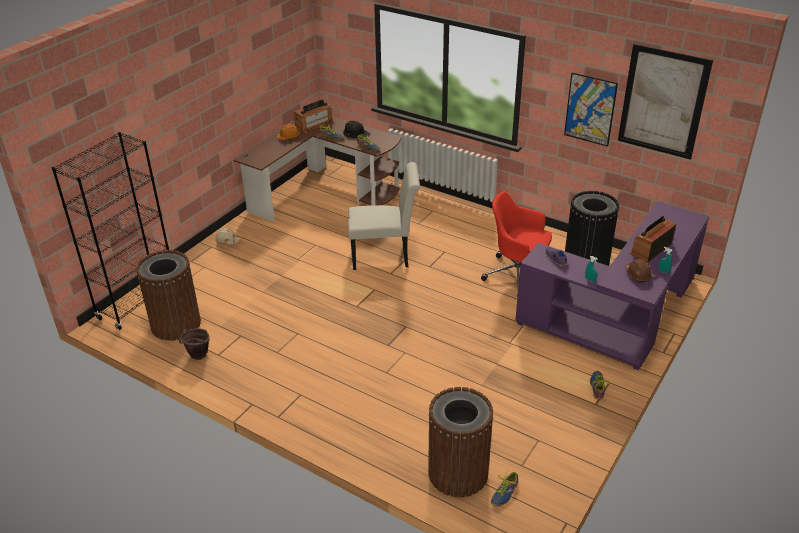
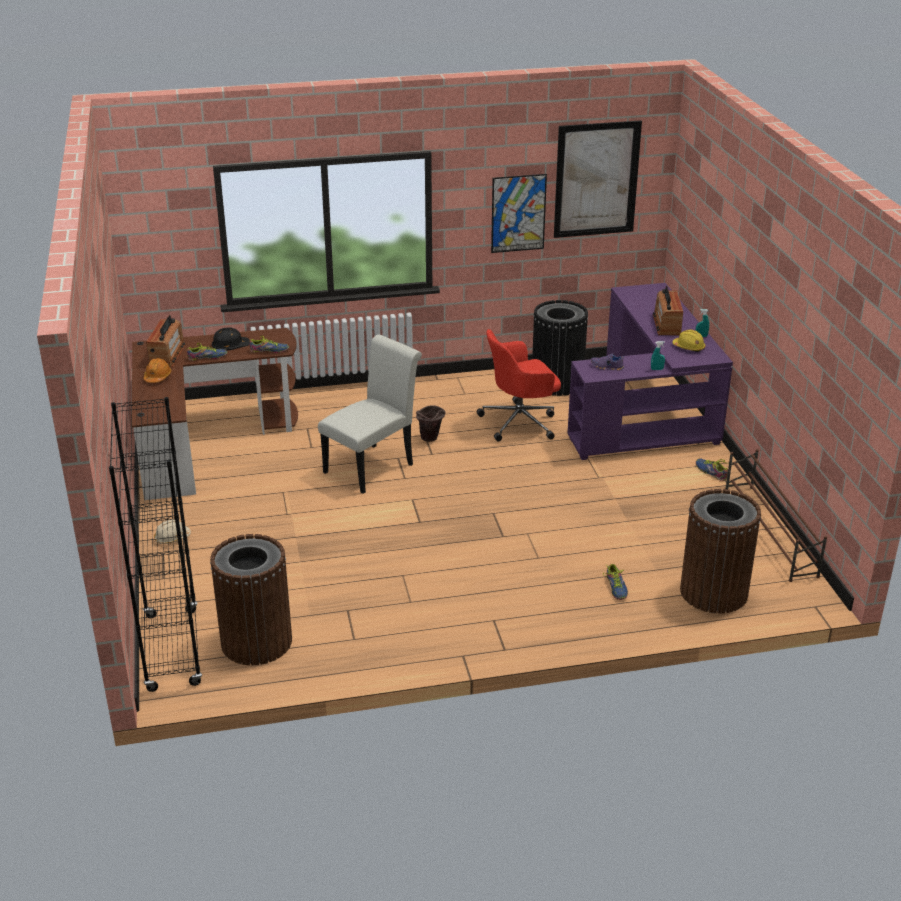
camera: 45 degrees left, 5 degrees down
(197, 357) = (336, 654): brown bucket -> brown bucket (430, 439)
(505, 493) = (766, 583): shoe -> shoe (616, 587)
(569, 459) = (769, 532): none -> brown shoe rack
(638, 275) = (689, 347): brown hard hat -> yellow hard hat

